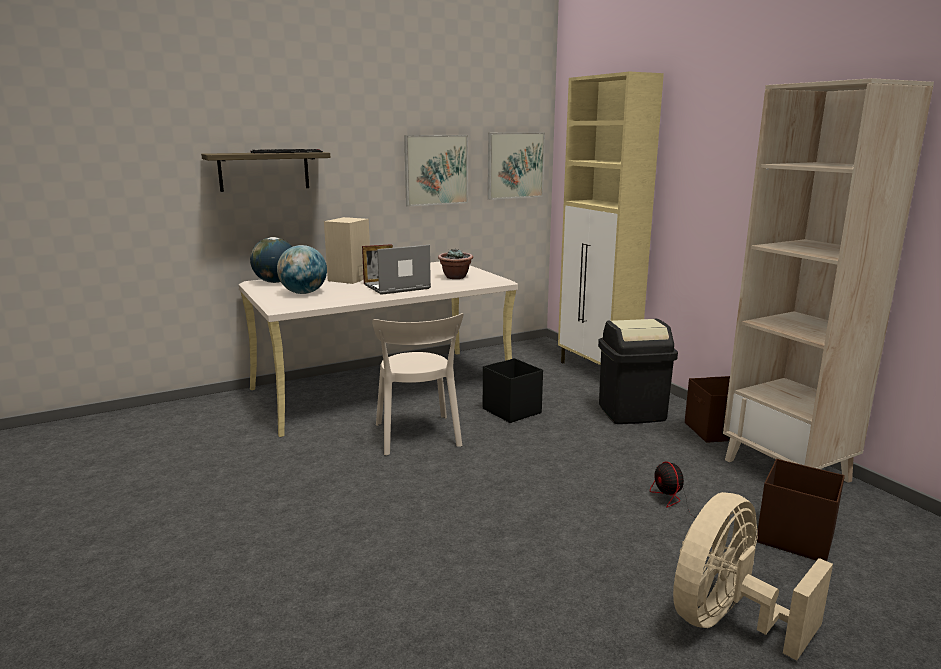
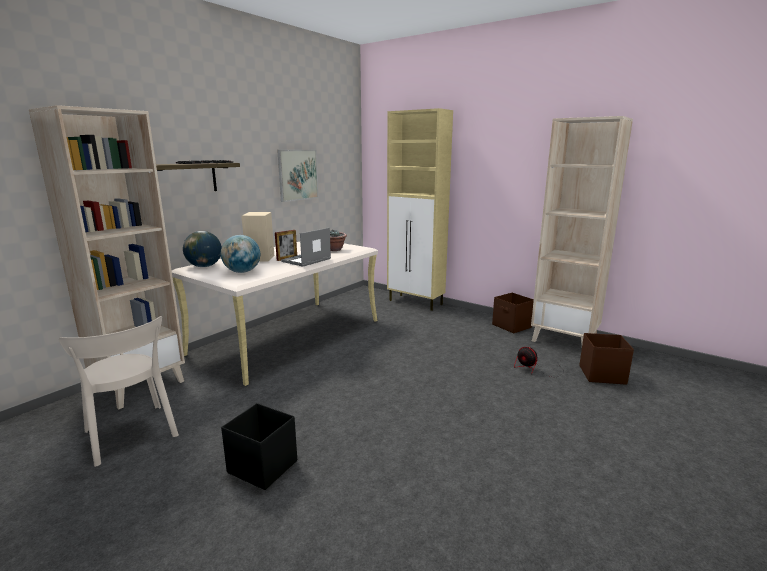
camera: 25 degrees left, 0 degrees up
(181, 414) = (140, 386): none -> beige bookcase
(418, 437) = (347, 364): beige chair -> beige chair (132, 436)
(511, 410) = (390, 335): black storage box -> black storage box (262, 466)
(515, 165) = (342, 170): picture -> none
(631, 412) = (459, 323): black trash can -> none
(728, 621) = (618, 427): beige fan -> none

